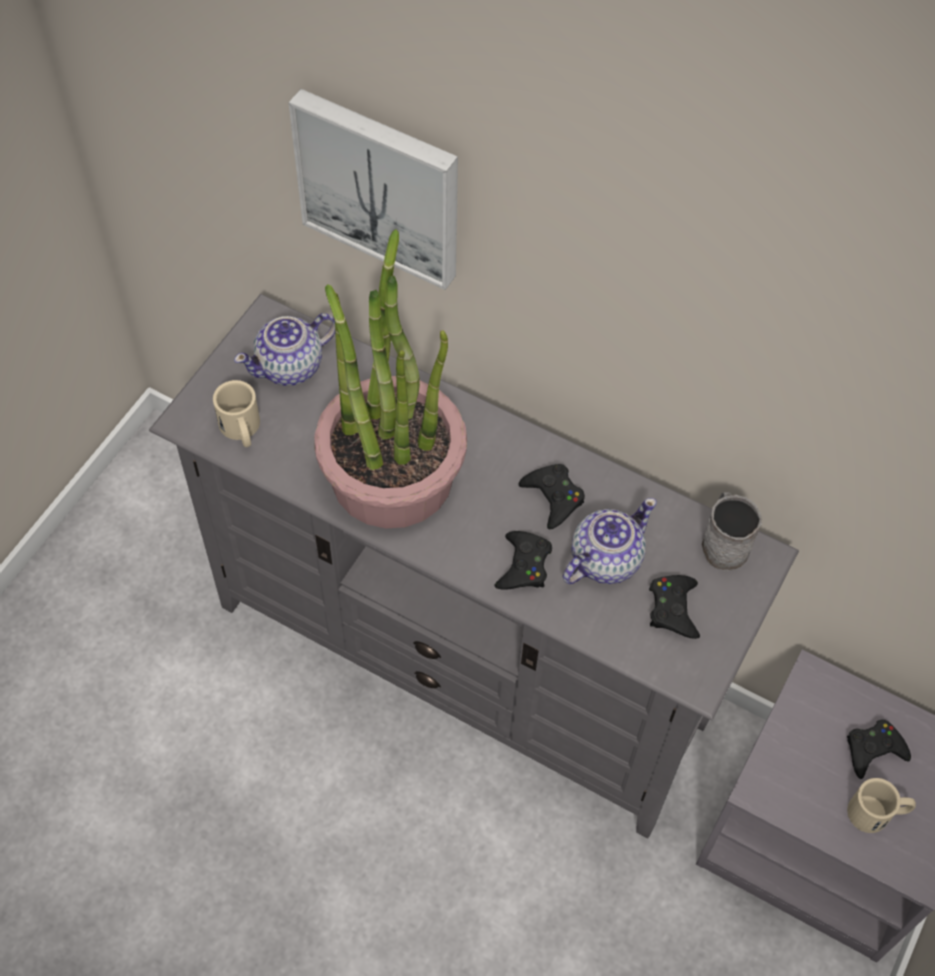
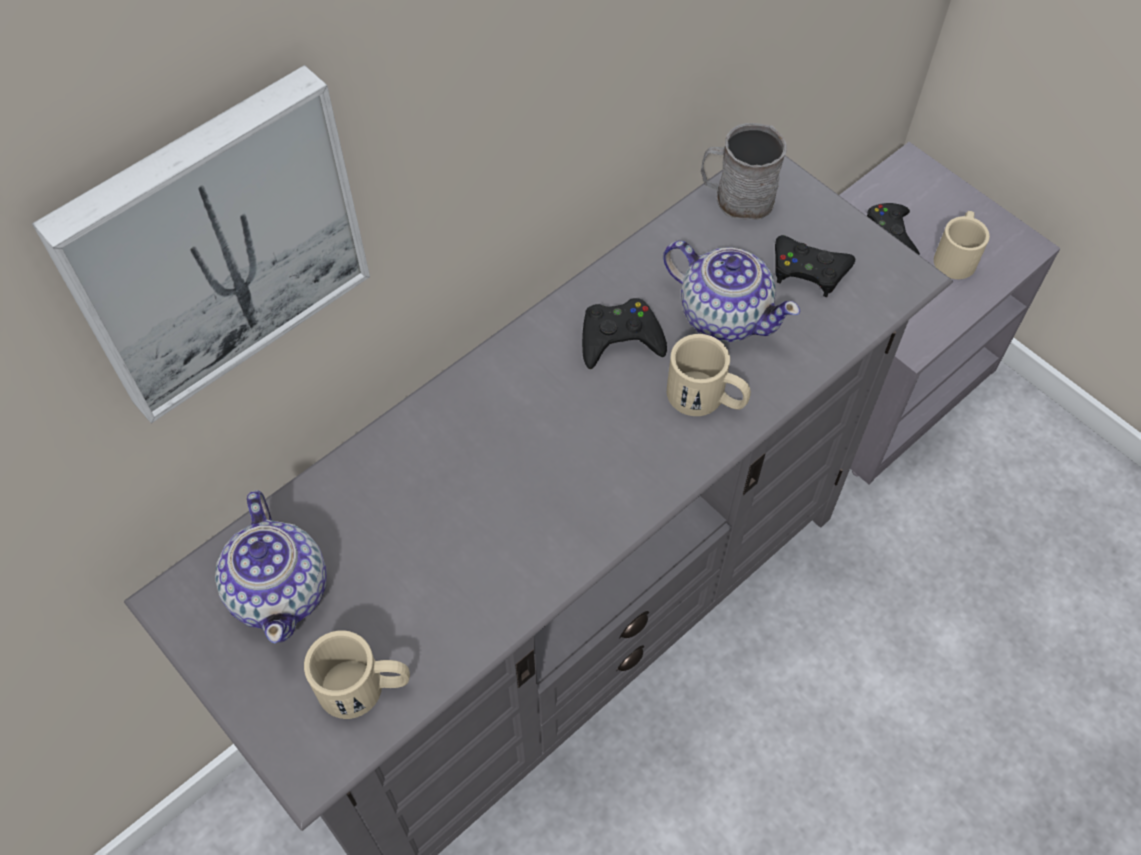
camera: 70 degrees left, 0 degrees up
(392, 474) = (517, 507): potted plant -> none
(524, 565) = (707, 398): black game controller -> beige mug
(604, 559) = (723, 314): teapot -> teapot turned 150 degrees clockwise

